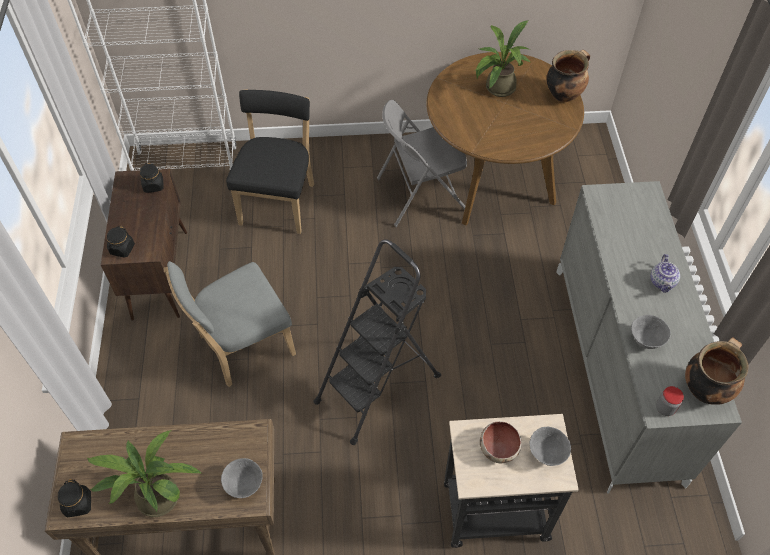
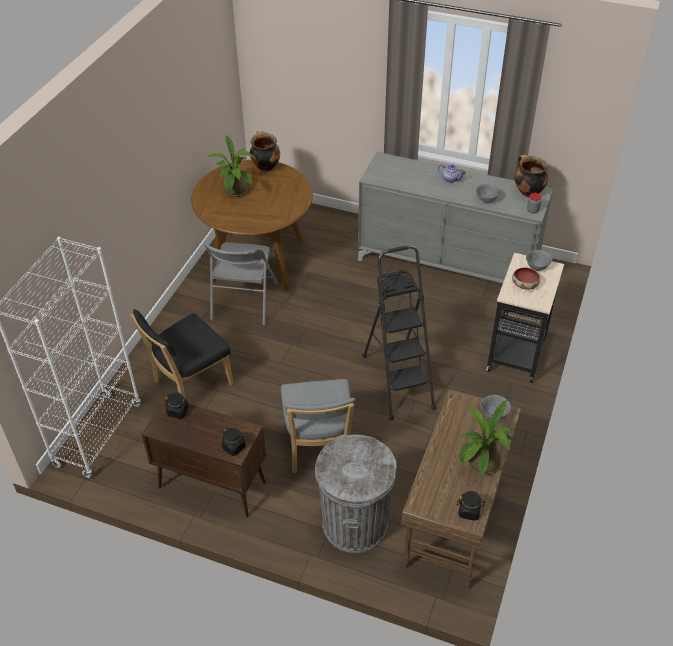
camera: 65 degrees left, 10 degrees down
(154, 420) = (354, 524): none -> grey trash can
(279, 201) = (190, 385): black chair -> black chair turned 75 degrees counterclockwise

